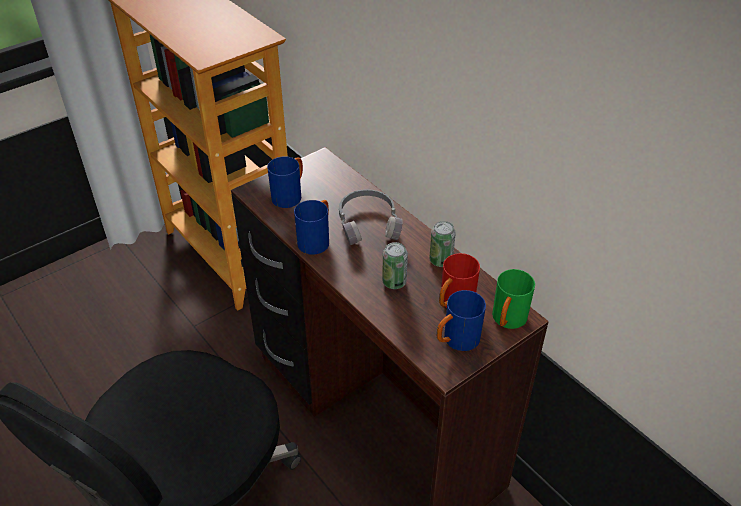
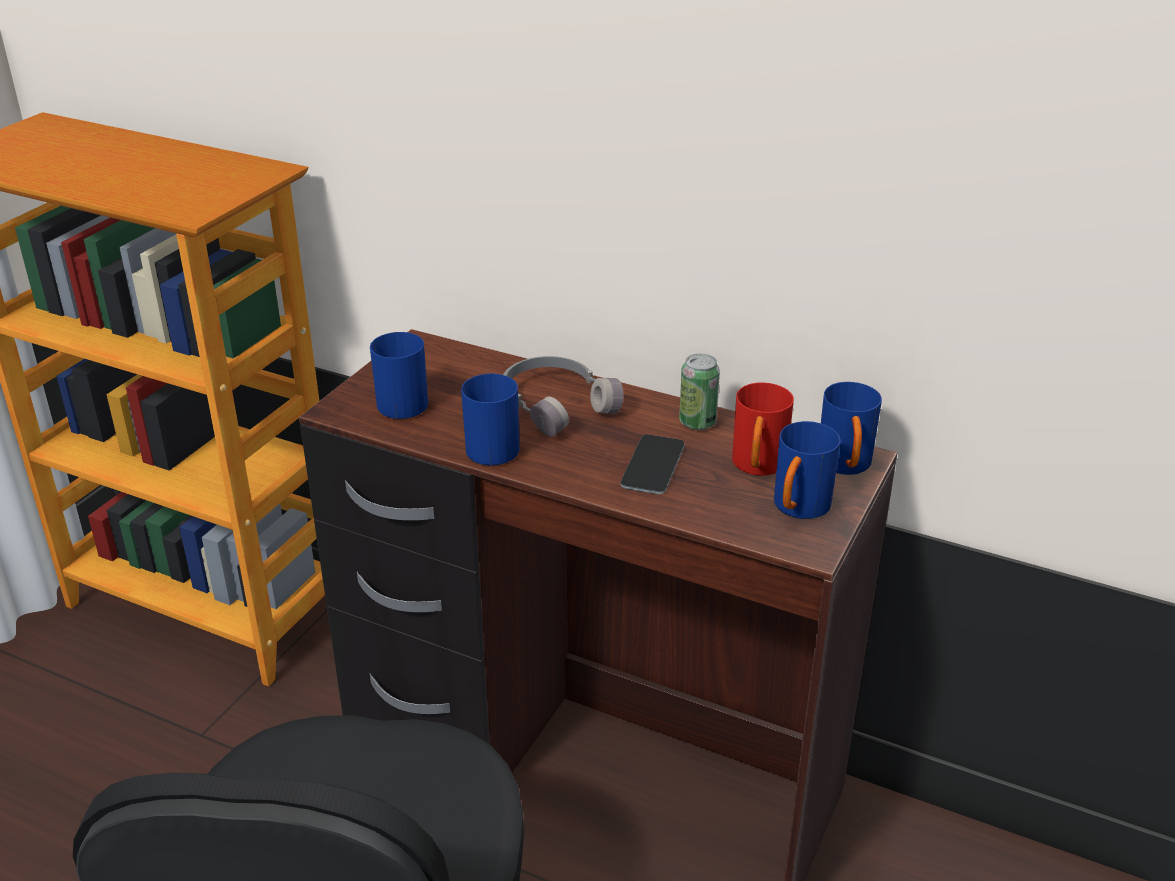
camera: 25 degrees left, 10 degrees down
(394, 282) = (653, 465): can -> phone
(507, 321) = (846, 467): green mug -> blue mug

